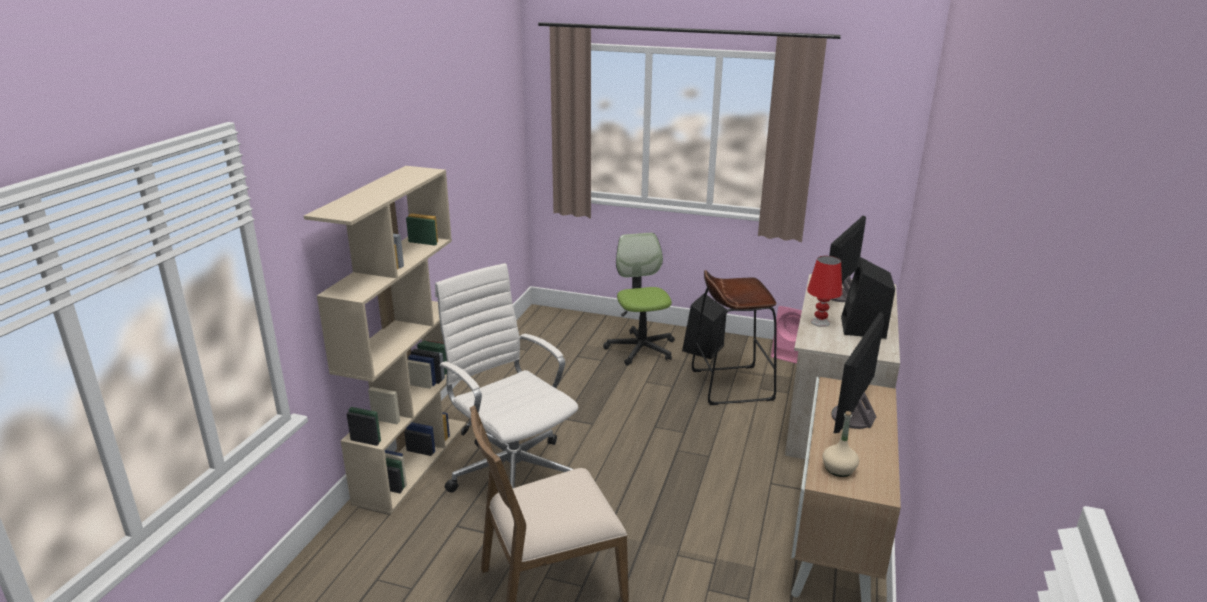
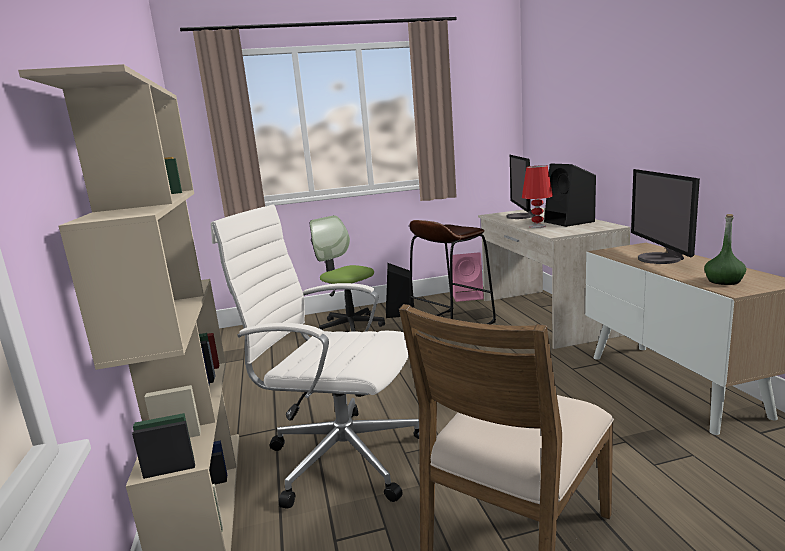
camera: 30 degrees left, 10 degrees down
(838, 469) = (724, 281): beige bottle -> green bottle

